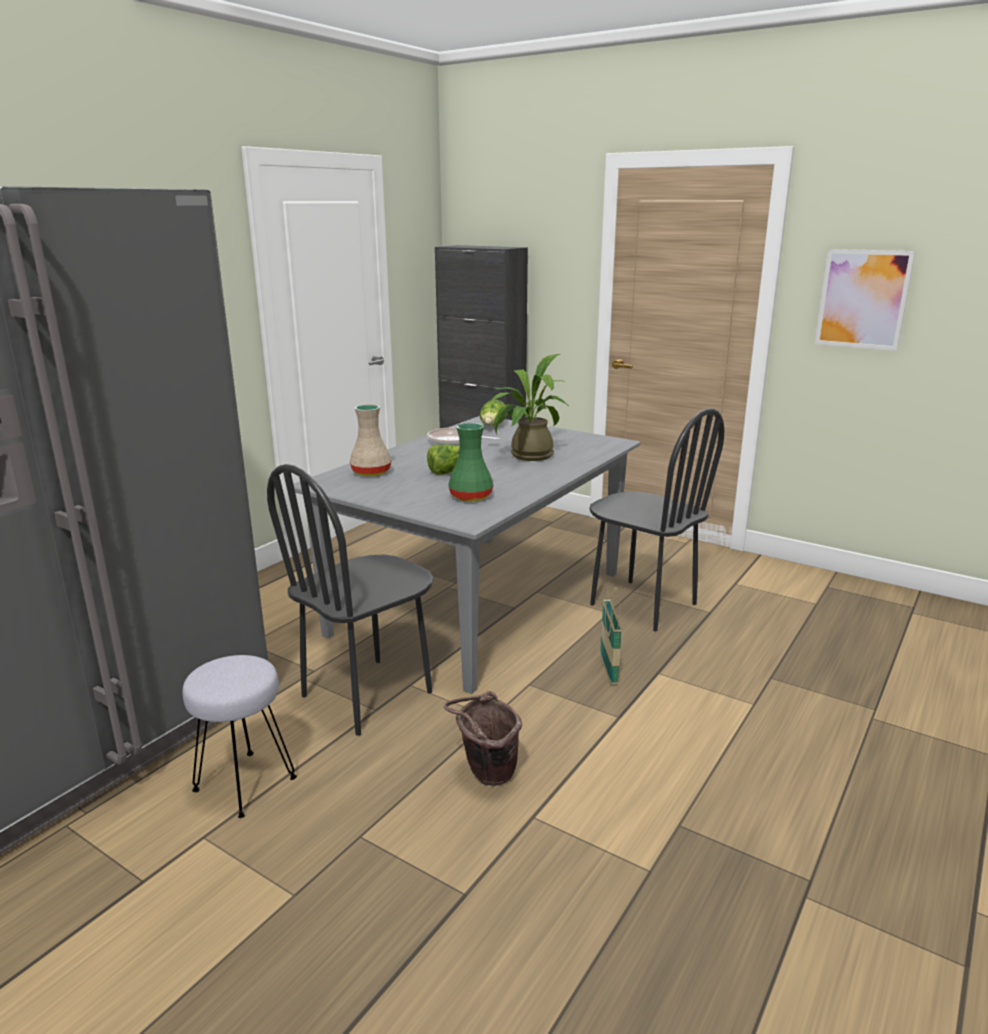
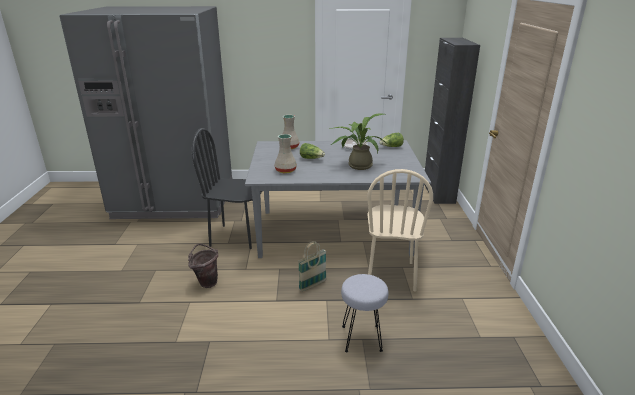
camera: 55 degrees right, 5 degrees up
(245, 783) = (167, 238): grey stool -> grey stool (362, 338)
(472, 496) = (286, 170): green vase -> beige vase
(642, 604) = (391, 274): black chair -> beige chair
(862, 299) = (594, 130): picture -> none

